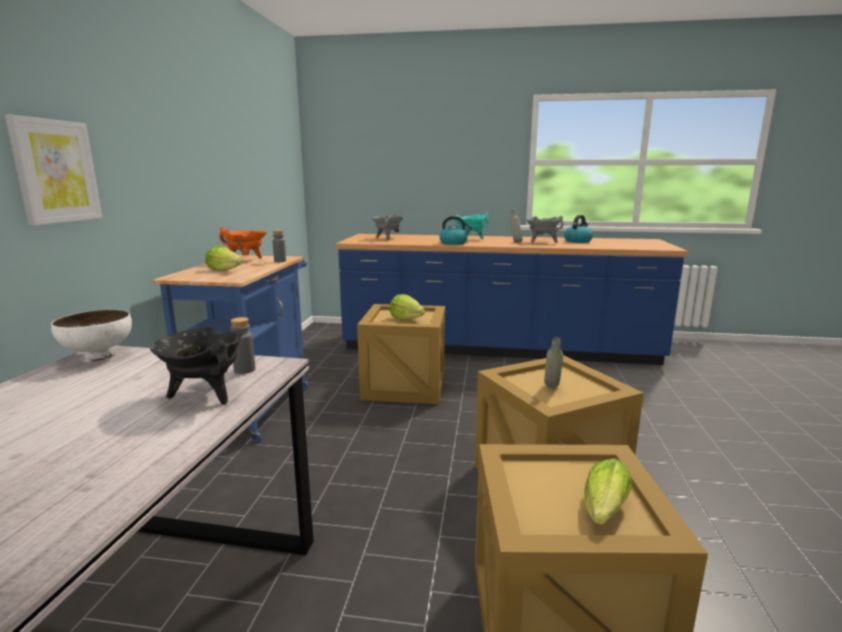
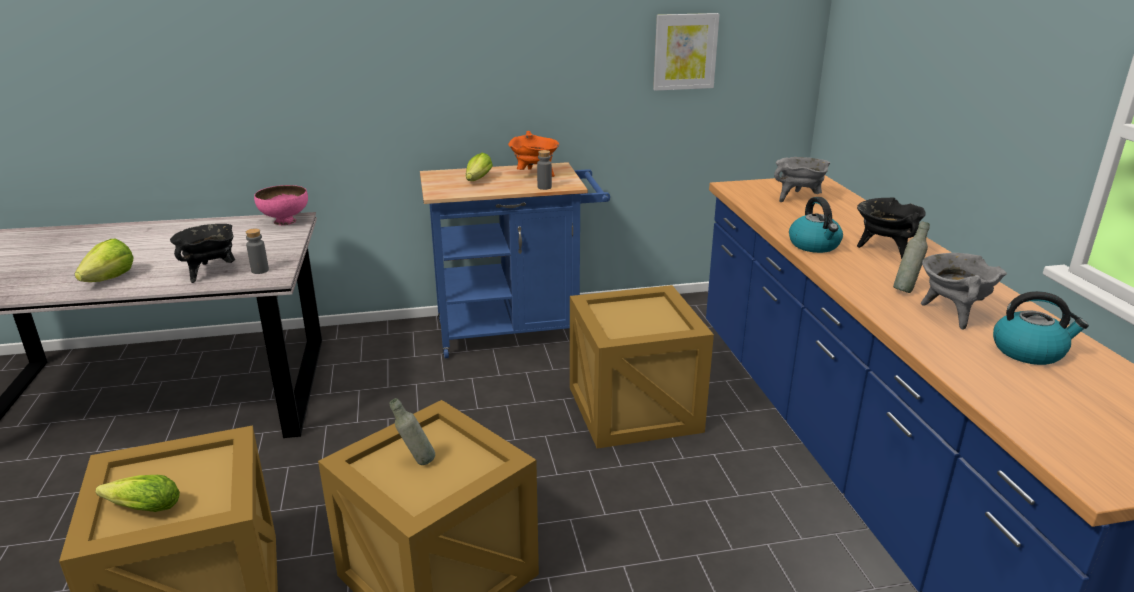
camera: 70 degrees right, 10 degrees up
(55, 171) = (330, 72): picture -> picture (685, 51)
(99, 357) = (285, 221): white bowl -> pink bowl
(406, 319) = (633, 321): lettuce -> lettuce (110, 279)
(469, 239) = (884, 249): turquoise cooking pot -> black cooking pot

